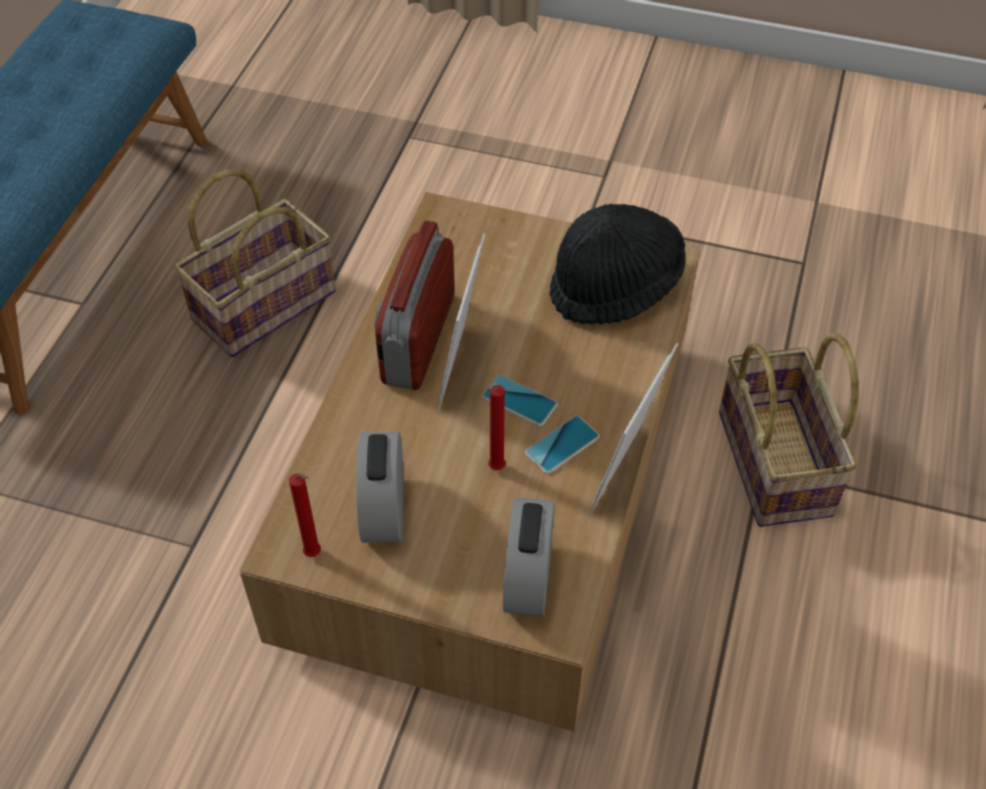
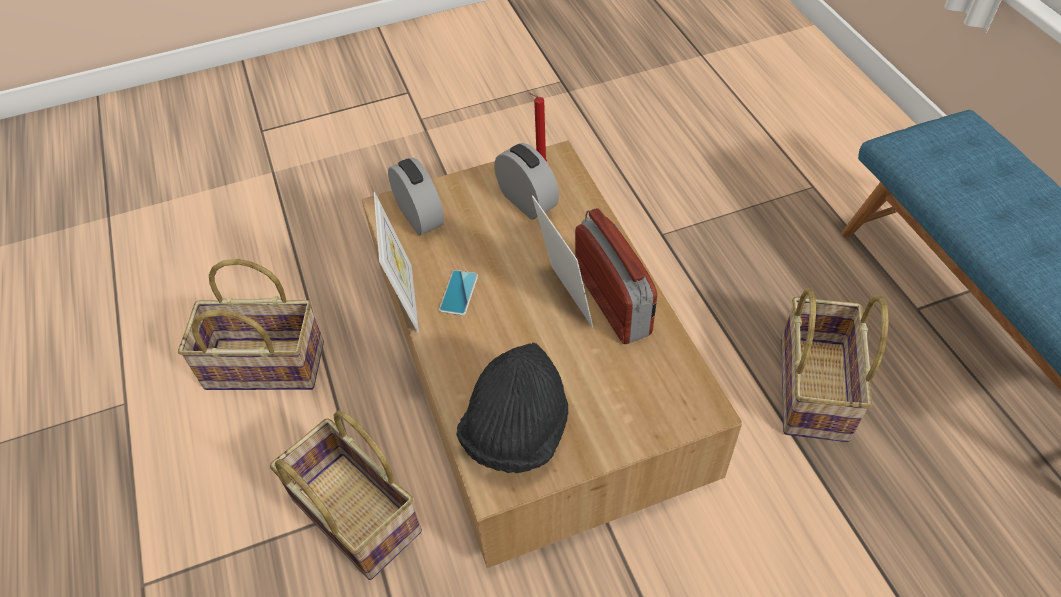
camera: 145 degrees right, 0 degrees up
(494, 469) = (487, 256): red candle -> none
(519, 401) = (509, 303): phone -> none
(803, 700) = (264, 367): none -> basket

